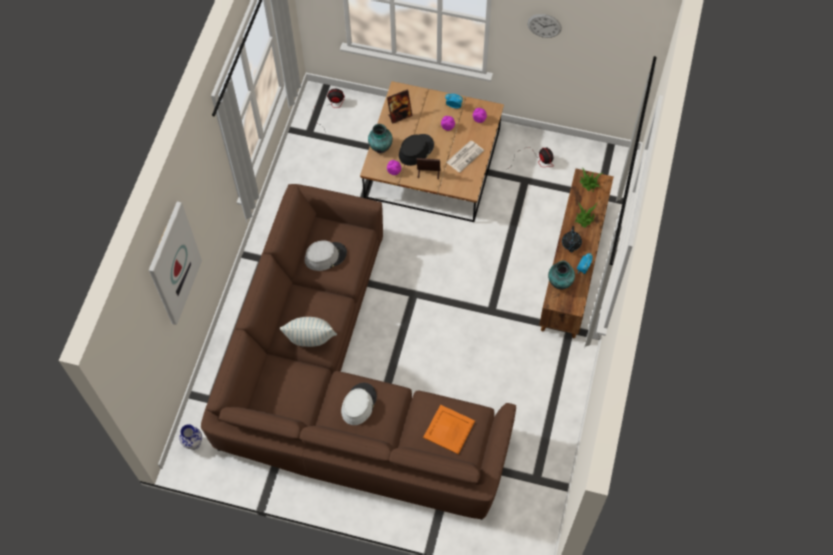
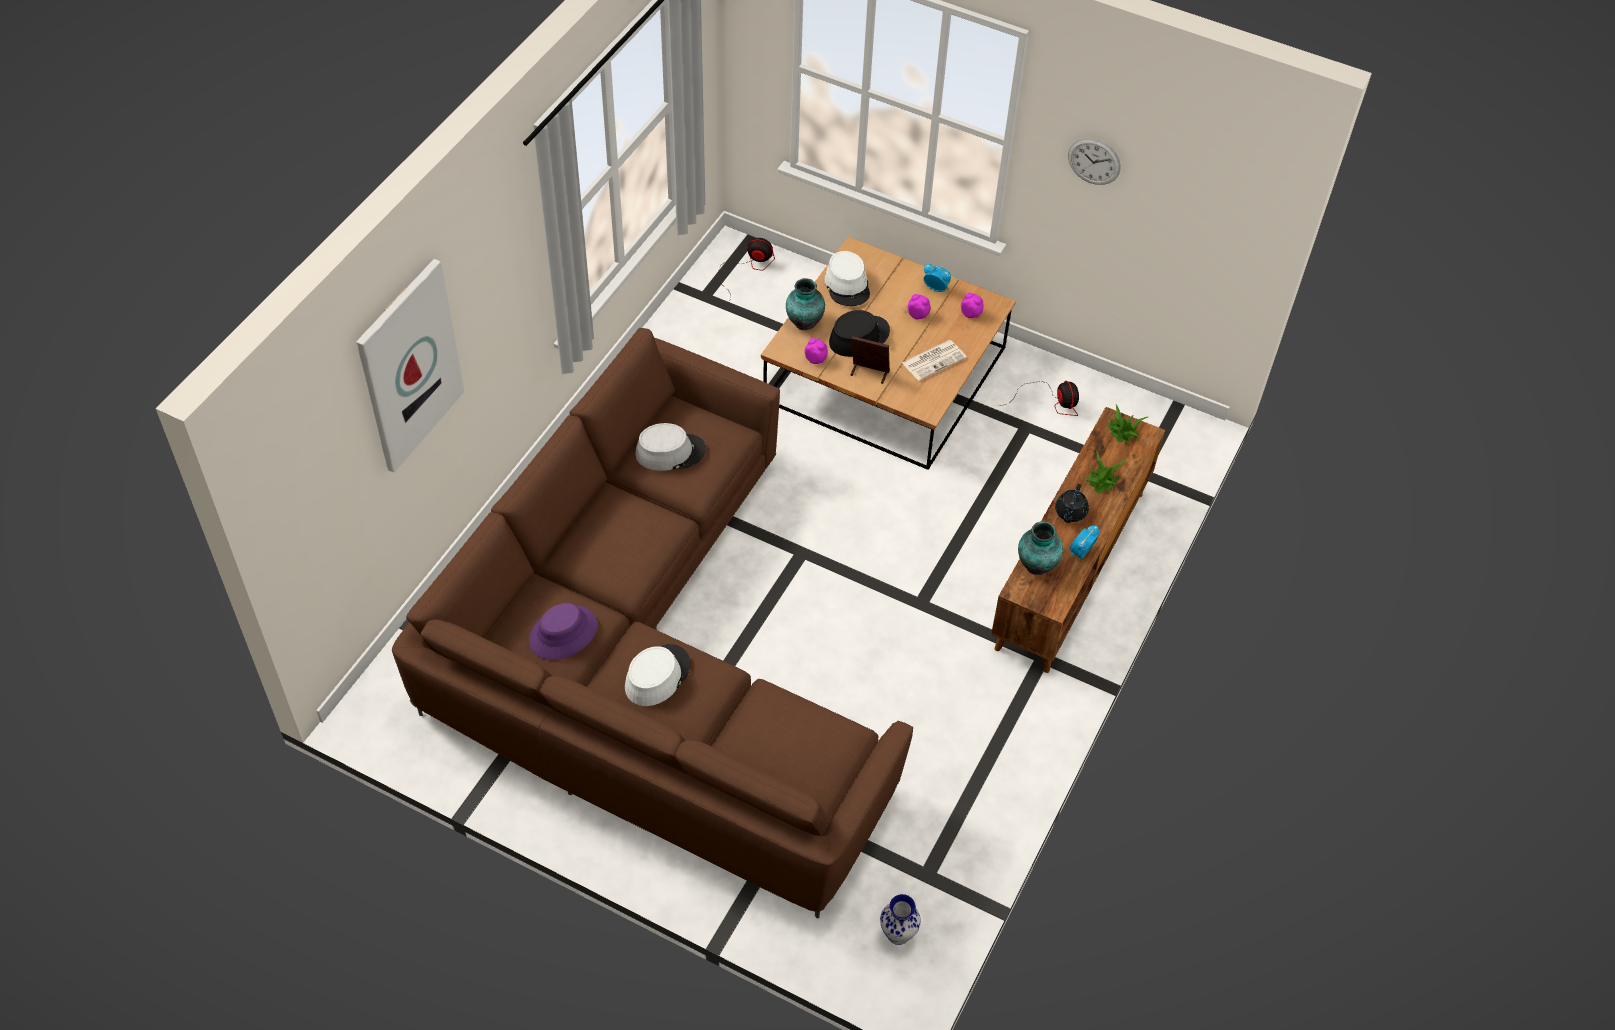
camera: 10 degrees right, 10 degrees down
(193, 444) = (384, 696): vase -> vase (898, 934)
(296, 390) = (563, 633): none -> purple hat
(310, 340) = (609, 566): pillow -> none
(400, 115) = (847, 285): picture frame -> white hat
(449, 430) = (794, 746): orange tray -> none

